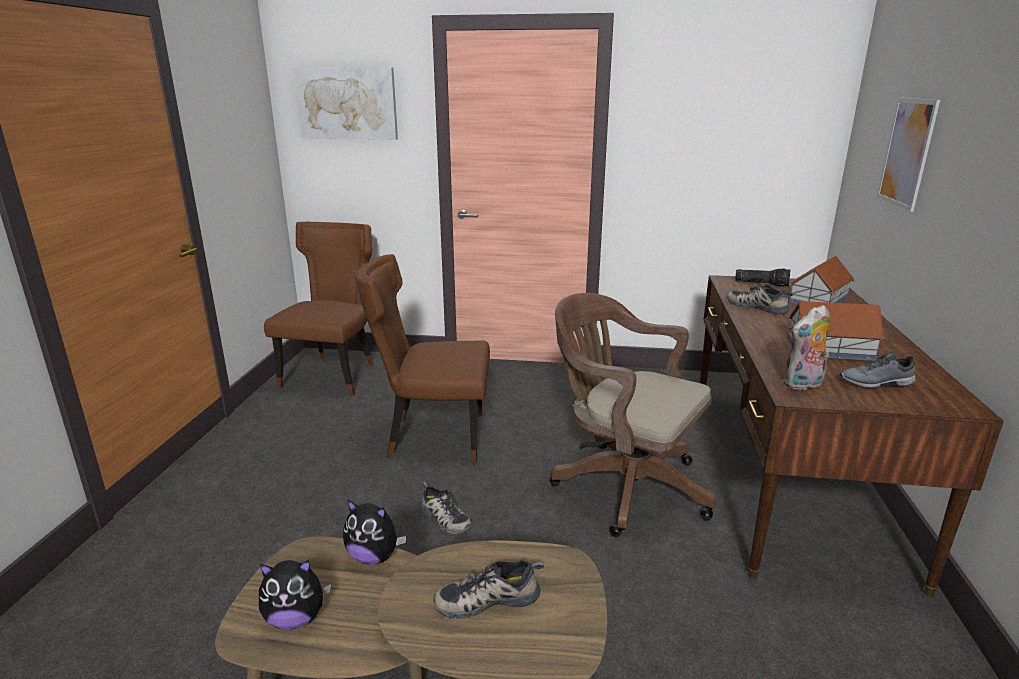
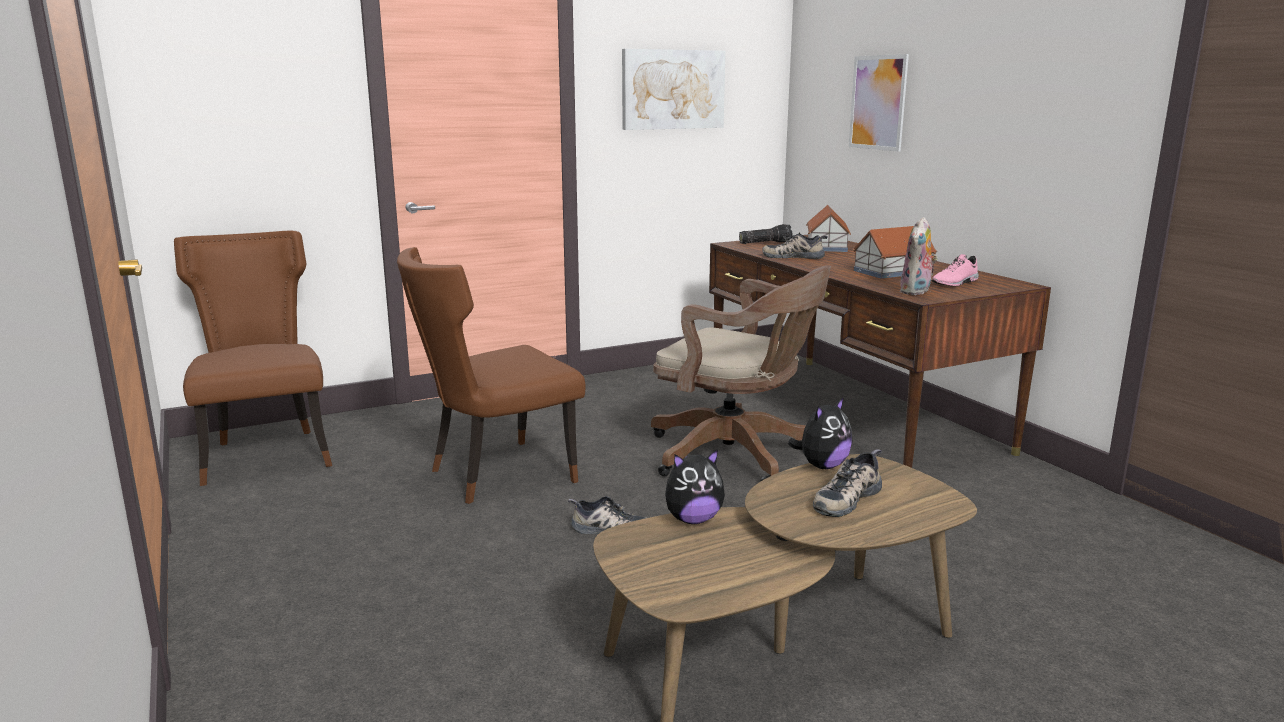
camera: 35 degrees left, 5 degrees down
(296, 618) = (701, 575): plush toy -> plush toy (822, 466)
(347, 103) = (236, 65): picture -> picture (672, 89)
(623, 485) = (737, 456): brown office chair -> brown office chair turned 150 degrees counterclockwise
(876, 383) = (955, 283): grey shoe -> pink shoe

